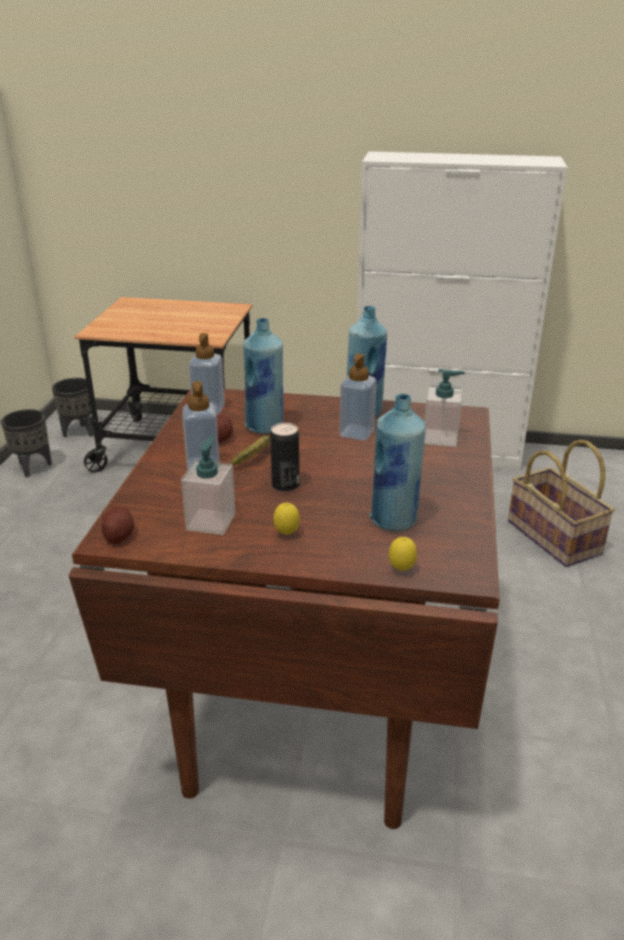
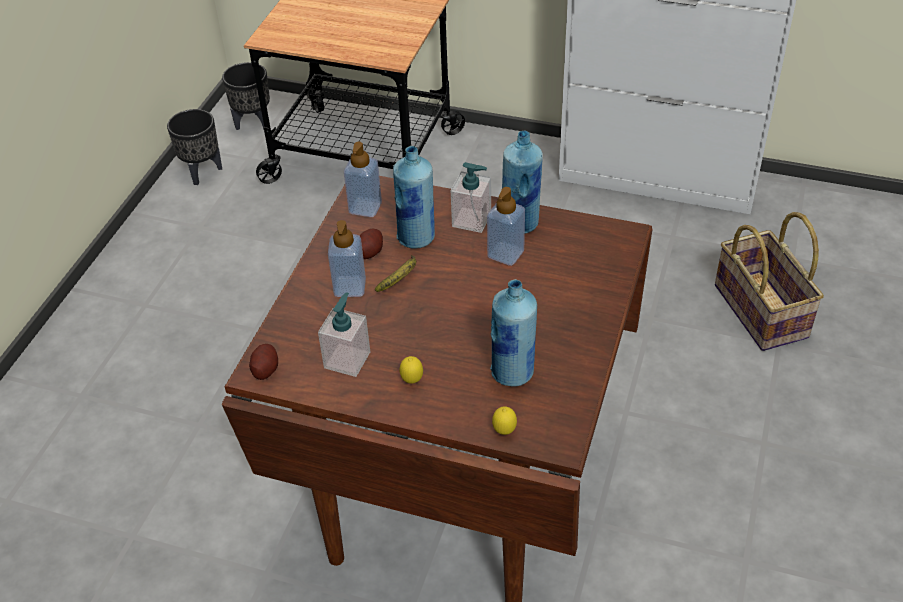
camera: 10 degrees right, 15 degrees up
(285, 485) = (422, 320): can -> none
(440, 437) = (588, 267): soap dispenser -> soap dispenser (472, 220)

